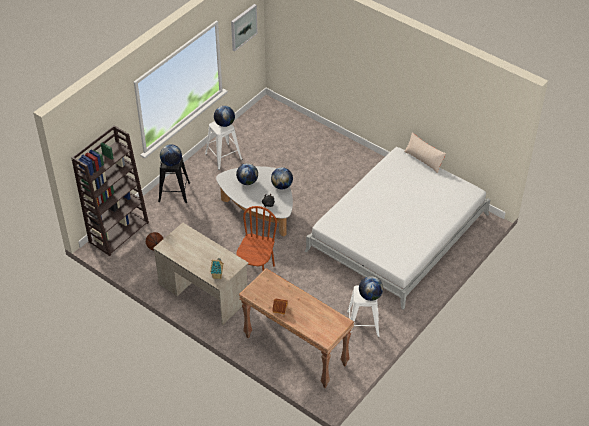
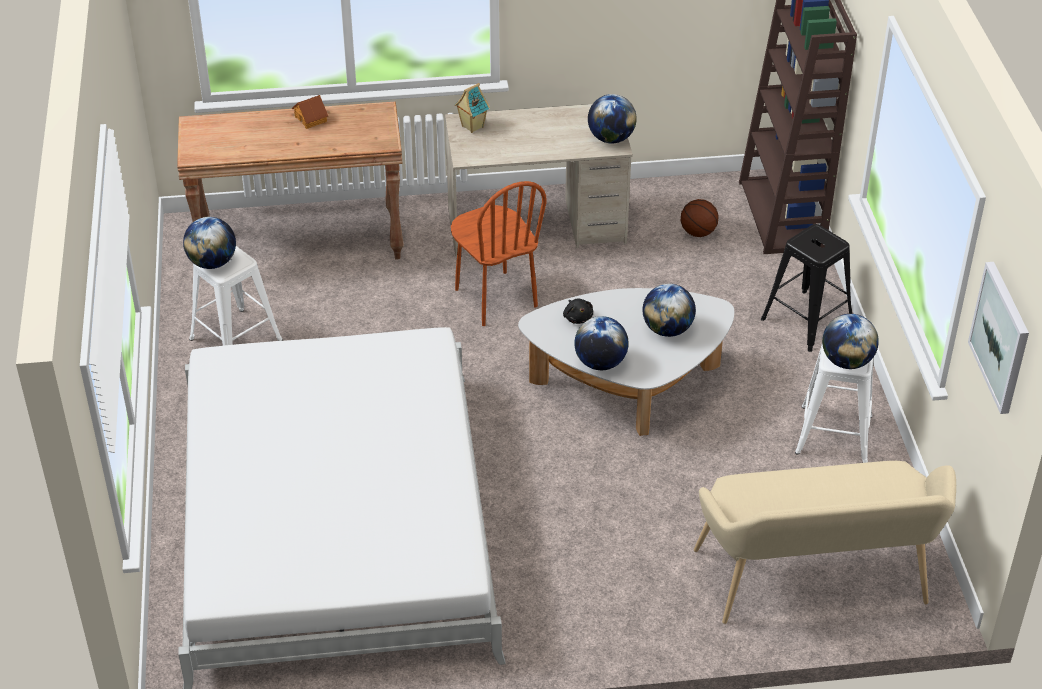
camera: 135 degrees right, 5 degrees down
(171, 163) = (811, 240): globe -> globe (611, 138)
(289, 127) = (815, 584): none -> beige bench
(424, 159) = (393, 597): beige pillow -> none

